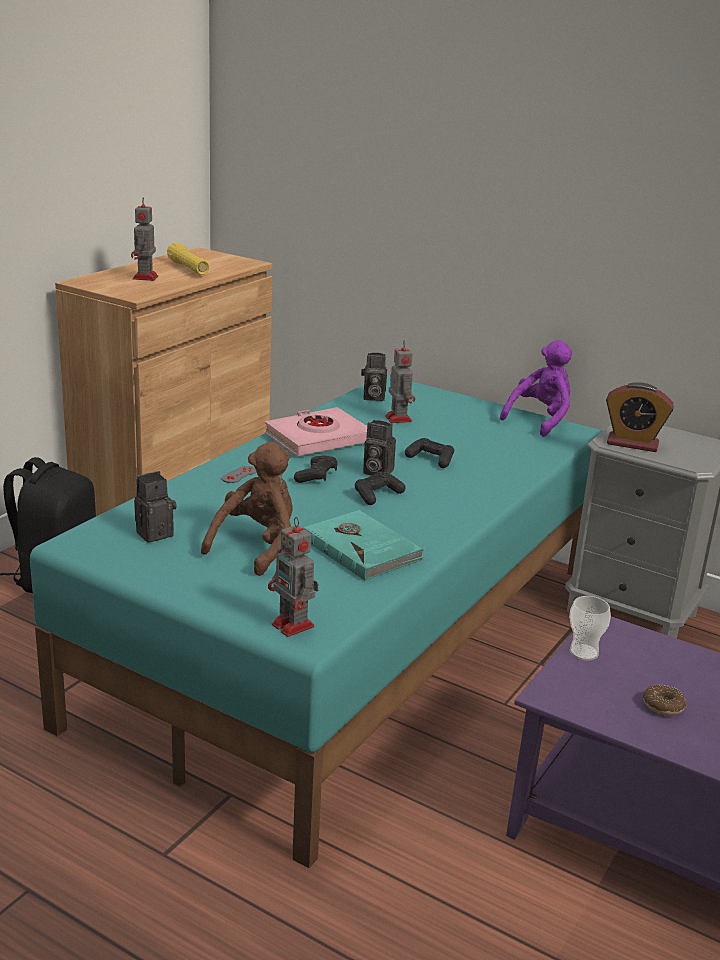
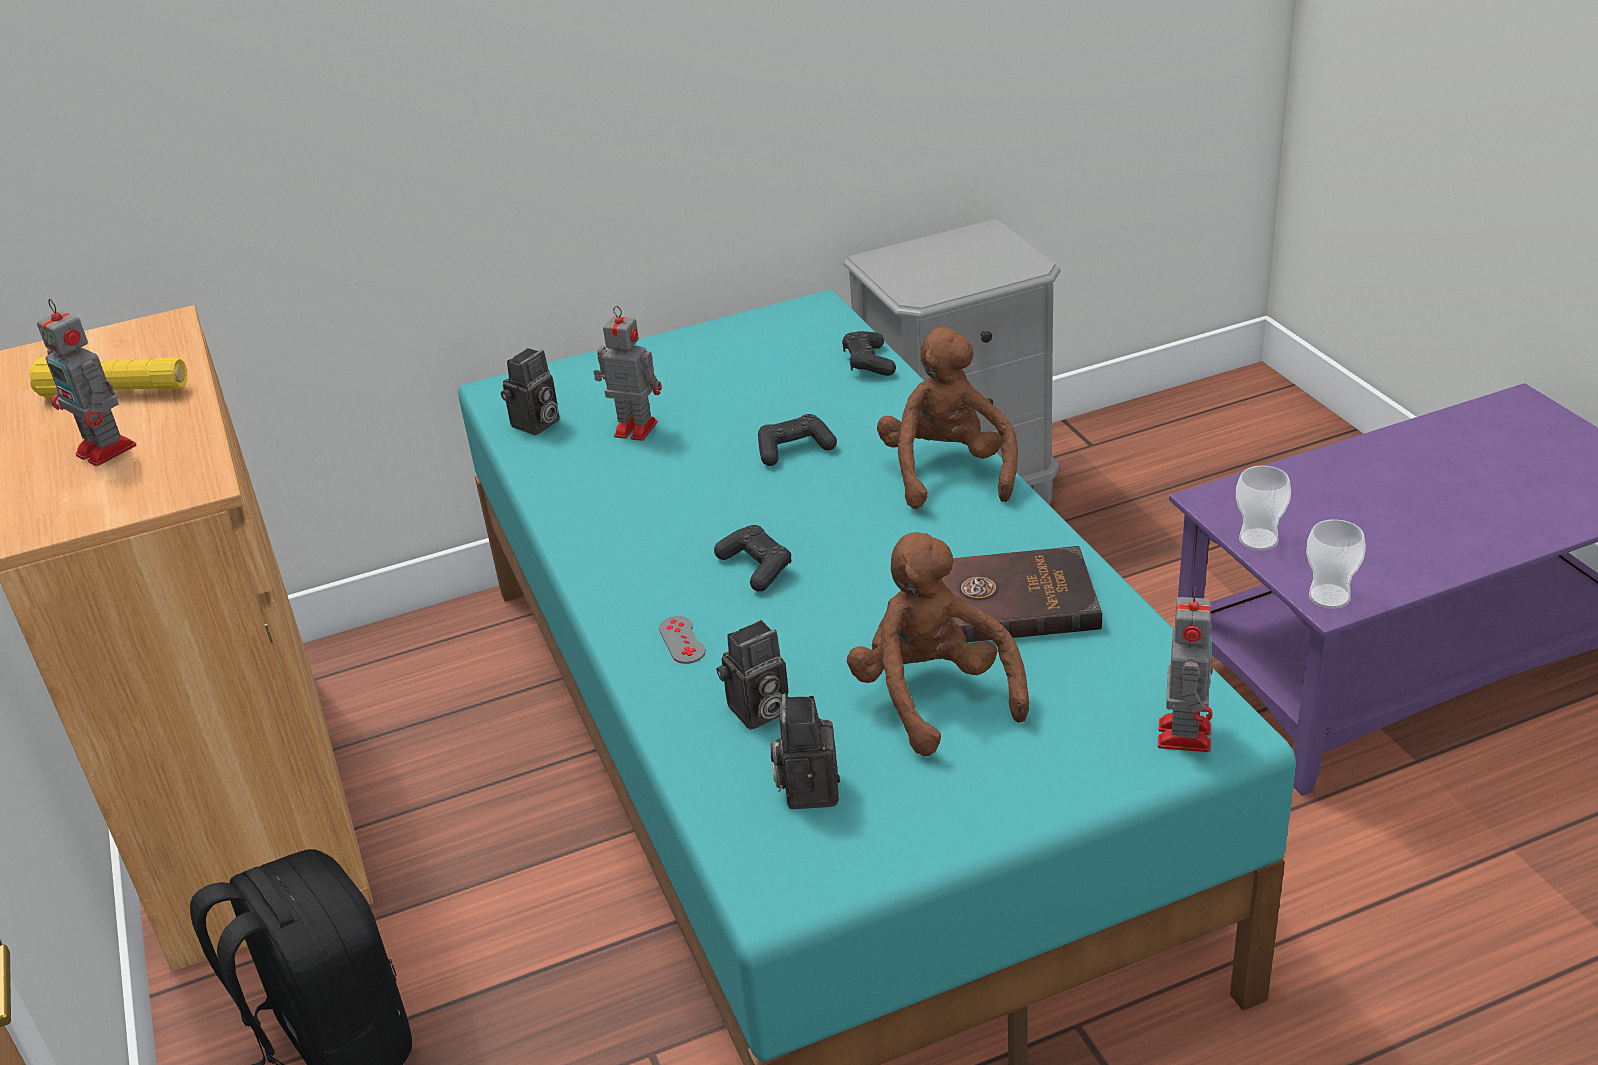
camera: 50 degrees left, 10 degrees up
(294, 626) = (1184, 733): toy robot -> toy robot turned 75 degrees counterclockwise
(318, 439) = (630, 523): pink book -> none
(362, 548) = (1009, 600): turquoise book -> brown book
(376, 472) = (790, 509): camera -> camera (757, 712)
(377, 495) = (863, 533): black game controller -> black game controller (868, 363)
(463, 503) = (947, 472): none -> brown plush toy
(540, 420) = (759, 320): purple plush toy -> none
(554, 693) = (1329, 597): none -> cup
(632, 443) = (936, 282): alarm clock -> none
(663, 706) = (1395, 531): donut -> none

